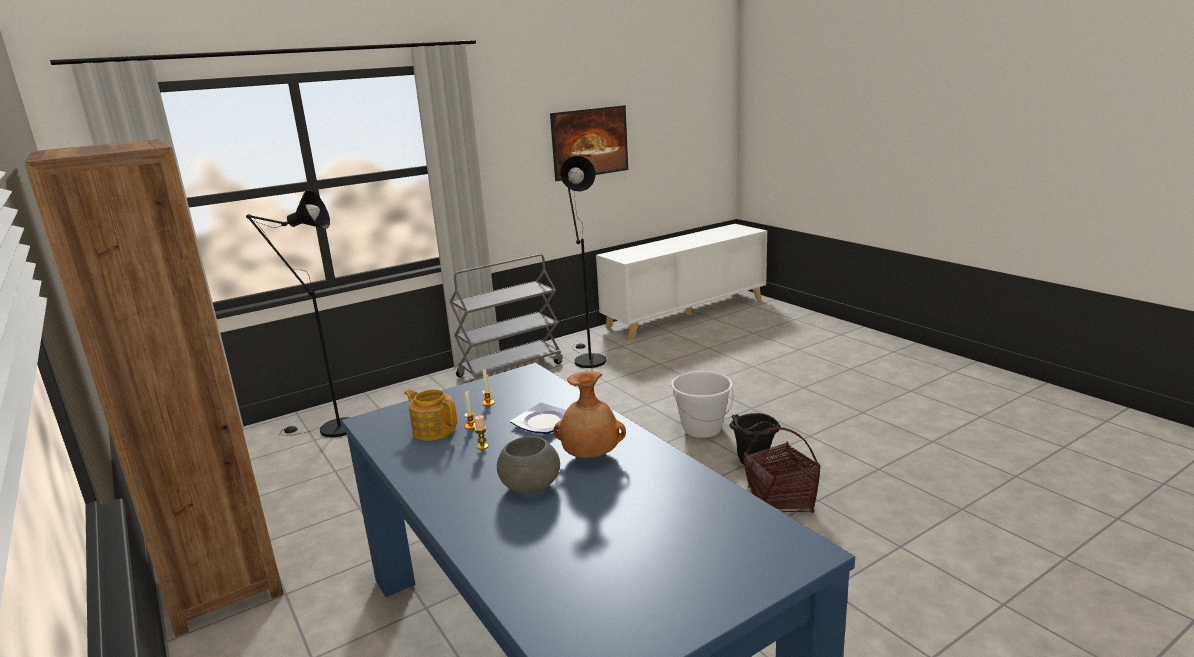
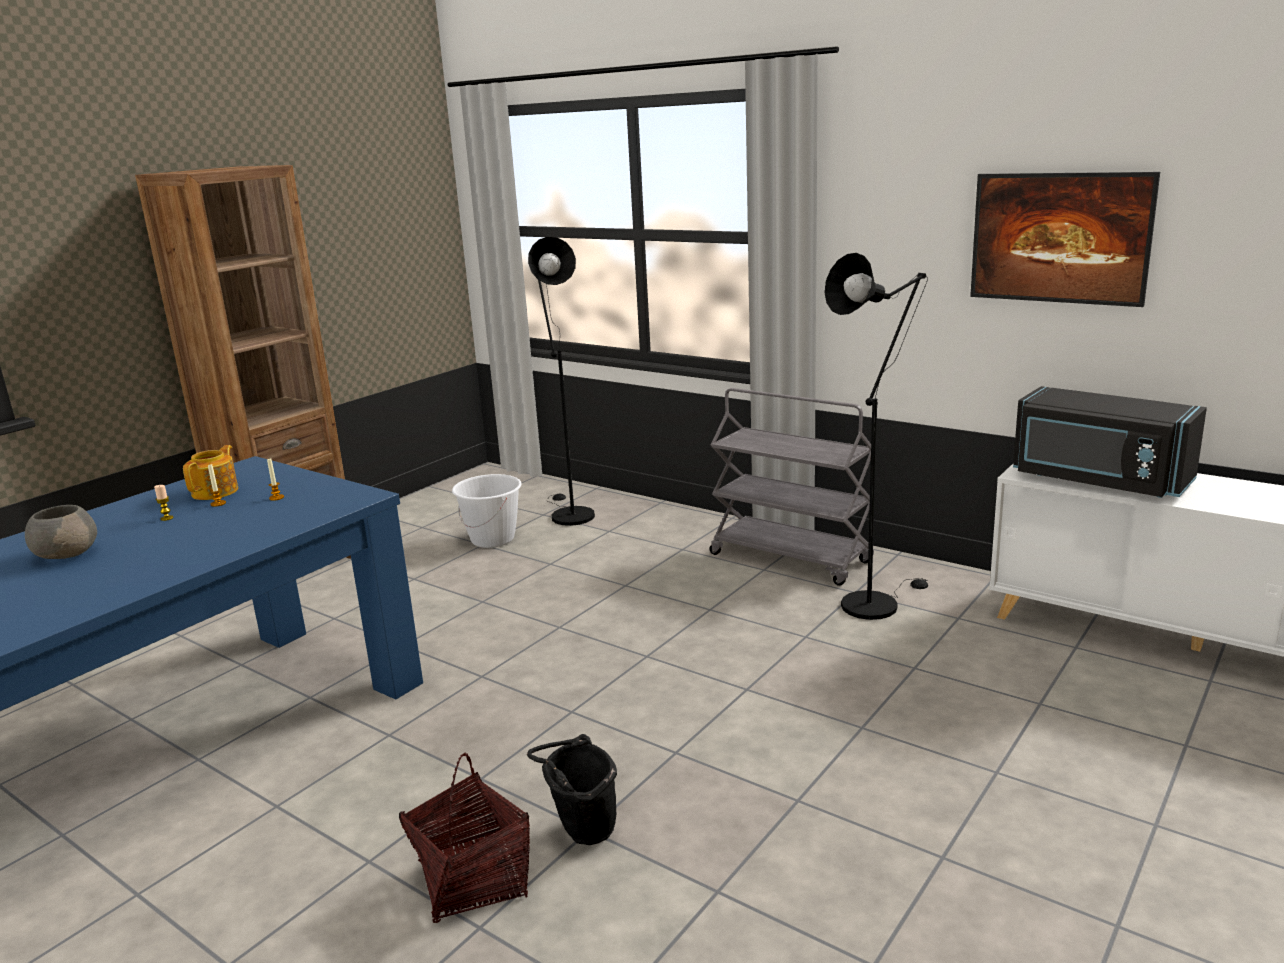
camera: 70 degrees right, 0 degrees up
(542, 423) = (215, 531): plate -> none
(590, 456) = (119, 568): brown vase -> none
(650, 252) = (1098, 481): none -> black microwave
(702, 429) = (685, 758): white bucket -> white bucket (493, 539)

